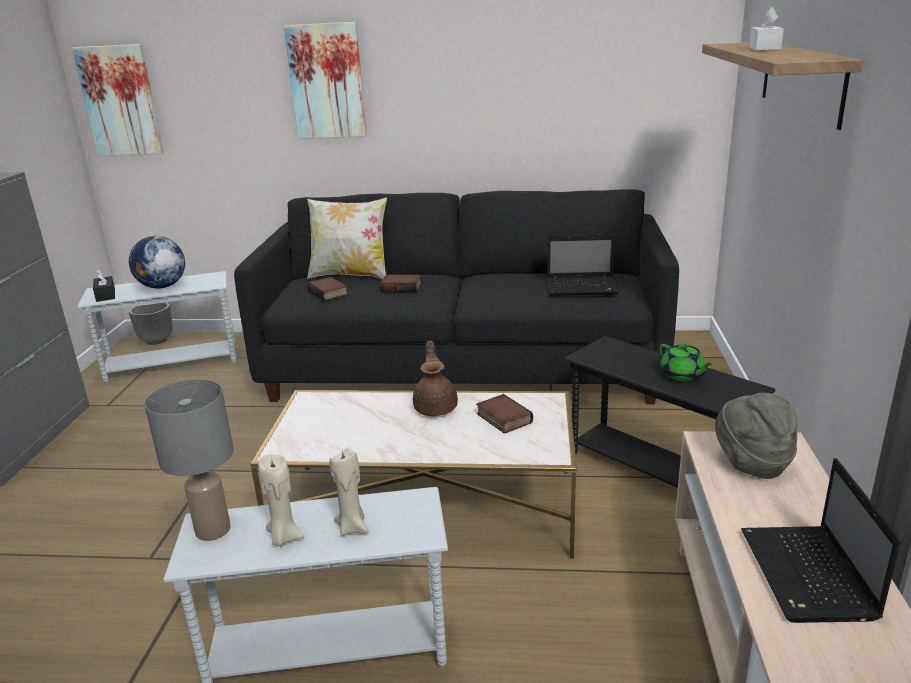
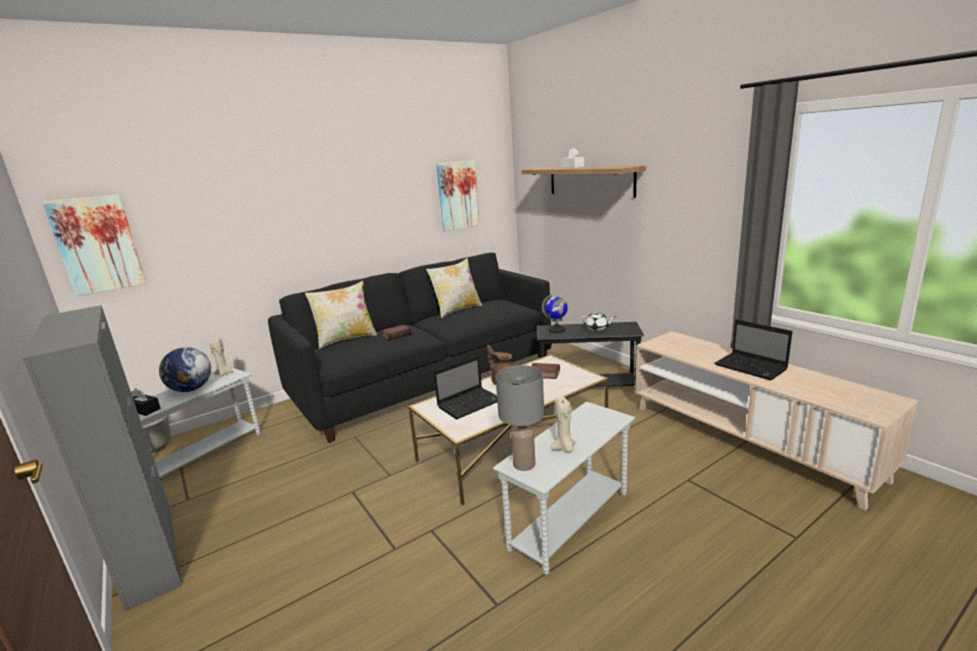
camera: 40 degrees left, 5 degrees down
(327, 81) = (288, 210): picture -> picture (457, 195)
(329, 292) = (355, 350): book -> none
(353, 527) = (585, 430): beige candle -> beige candle (224, 373)
(532, 274) = (457, 310): none -> pillow
(583, 287) = (496, 308): laptop -> laptop (470, 403)
(615, 355) = (557, 330): none -> globe
(682, 375) = (597, 328): green teapot -> white teapot
(751, 463) = (676, 345): grey hat -> none

